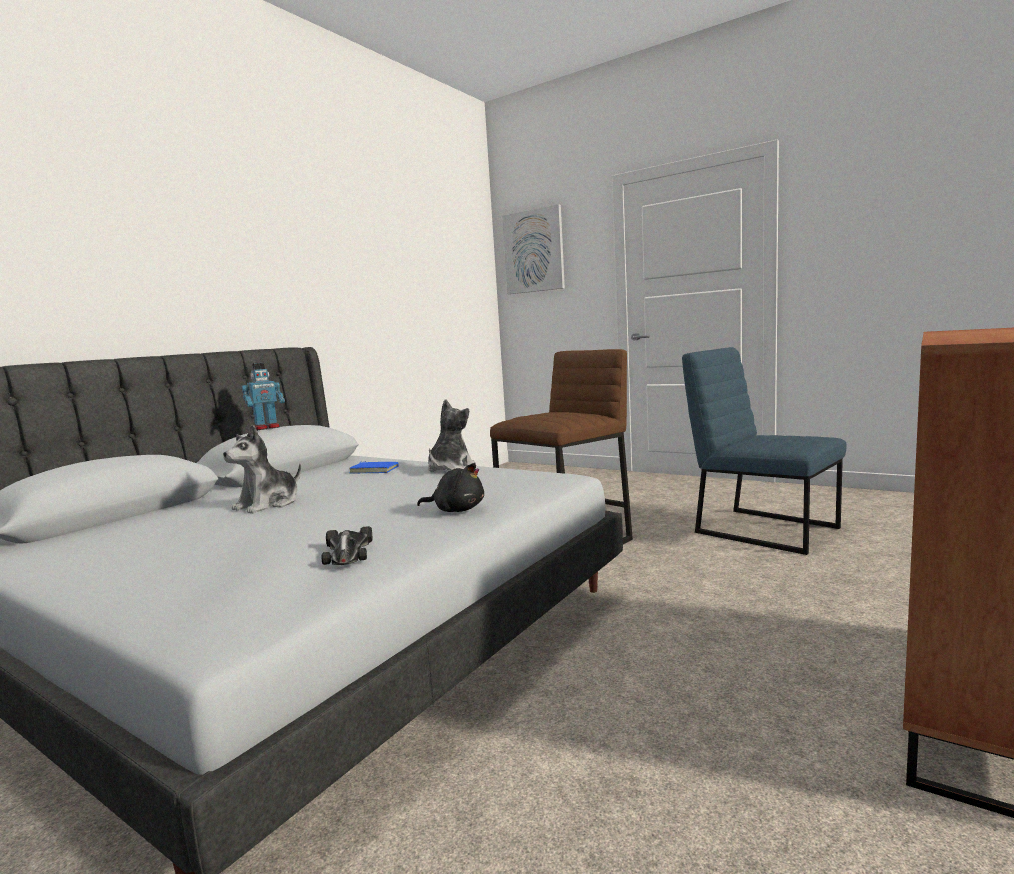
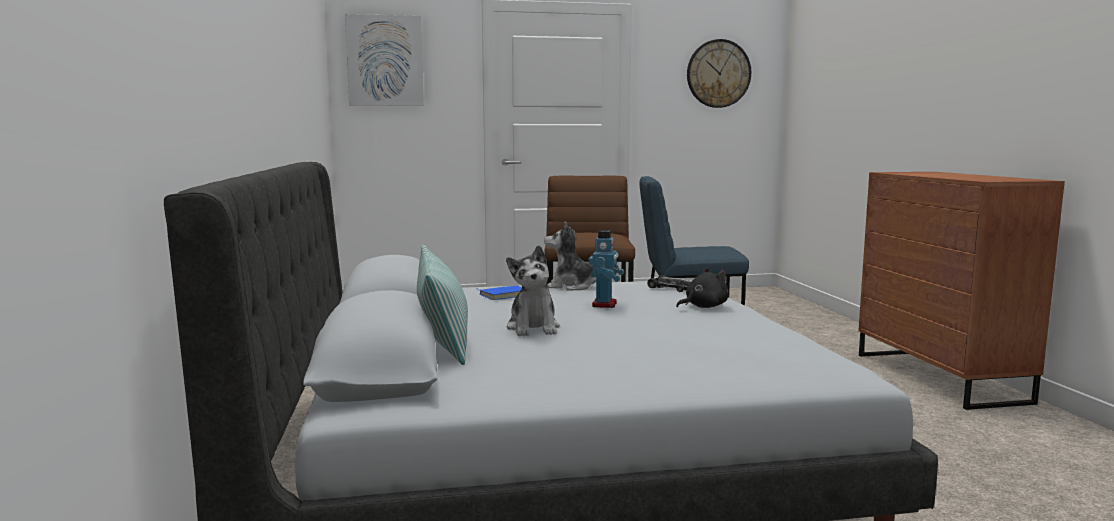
camera: 45 degrees left, 0 degrees up
(200, 501) = (442, 339): none -> pillow
(266, 428) = (376, 259): toy robot -> toy robot (605, 304)
(348, 552) = (751, 334): toy car -> toy car (670, 288)
(450, 469) = (572, 286): plush toy -> plush toy turned 60 degrees counterclockwise
(910, 203) = (718, 73): none -> wall clock

